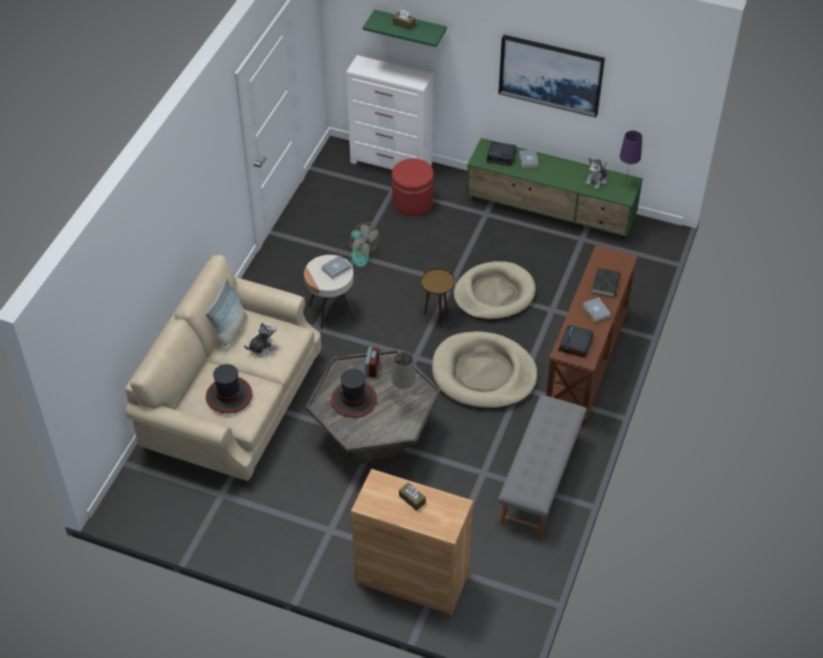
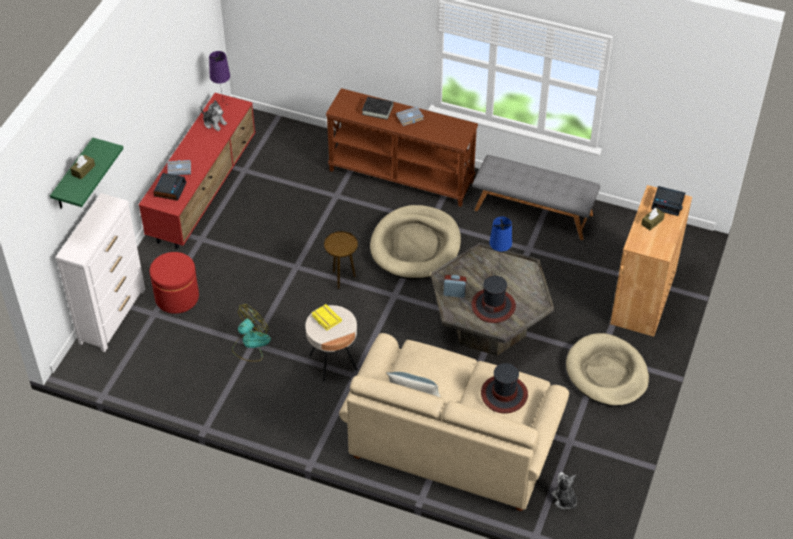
camera: 90 degrees left, 0 degrees up
(262, 348) = (439, 371): plush toy -> plush toy (564, 499)
(336, 268) = (325, 318): grey book -> yellow book
(404, 406) = (498, 269): beige table lamp -> blue table lamp
(494, 294) = (314, 236): beige dog bed -> beige dog bed (607, 373)
(551, 74) = (152, 84): picture -> none
(551, 211) = (204, 190): green tv stand -> red tv stand
(575, 344) = (449, 132): alarm clock -> alarm clock (668, 203)

